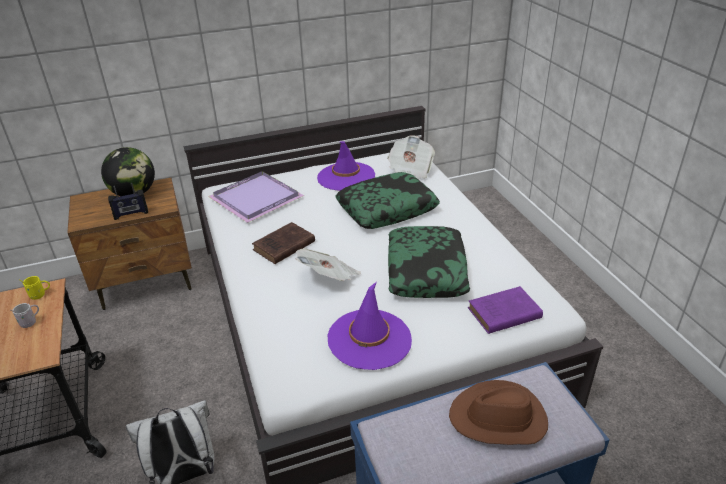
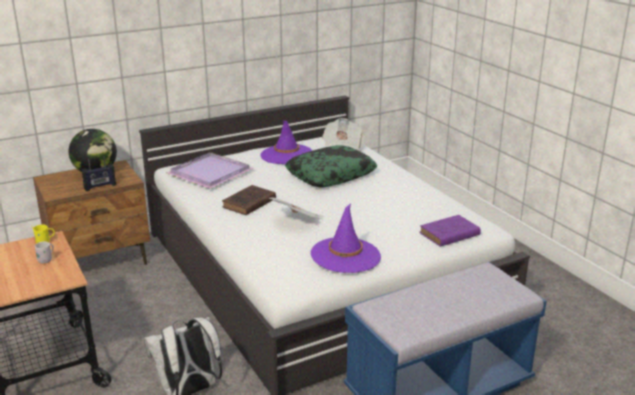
camera: 10 degrees left, 10 degrees down
(426, 271) = (378, 212): pillow -> none
(498, 418) = (462, 293): brown hat -> none

